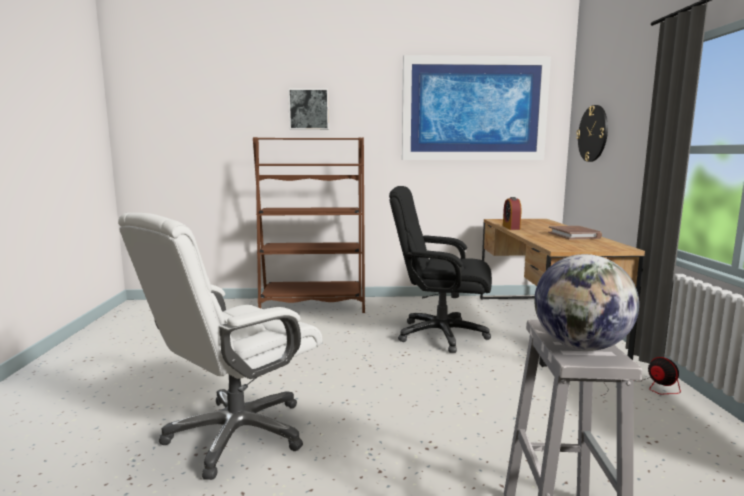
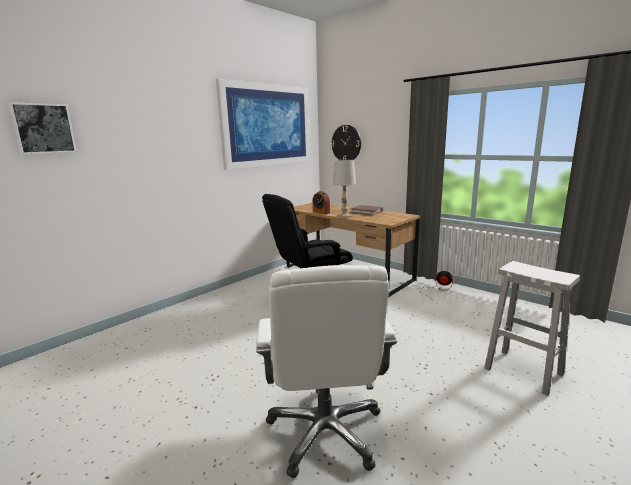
camera: 45 degrees left, 5 degrees up
(309, 109) = (139, 126): picture -> picture (43, 128)
(312, 305) = (180, 314): brown bookcase -> none
(528, 234) = (344, 215): none -> white table lamp
(581, 346) = (547, 274): globe -> none

